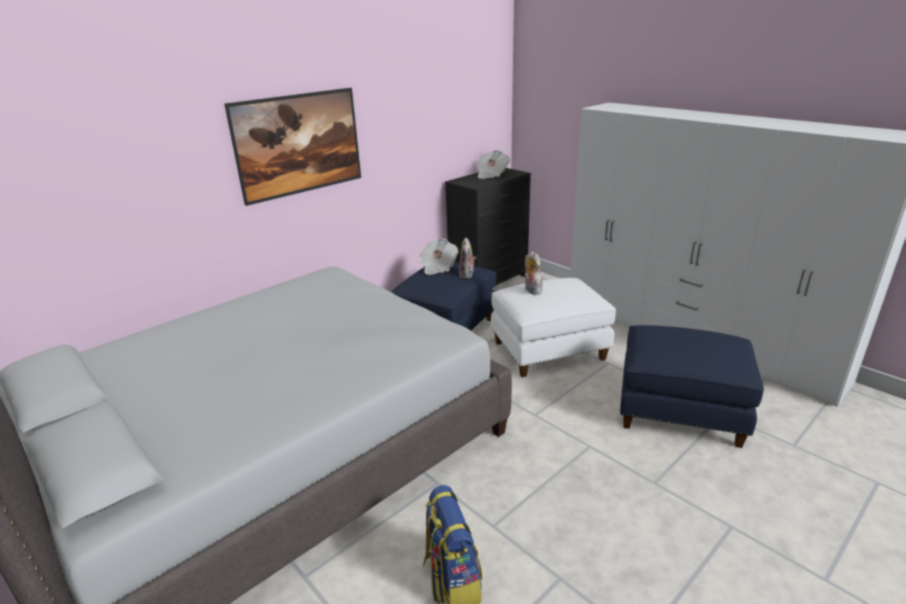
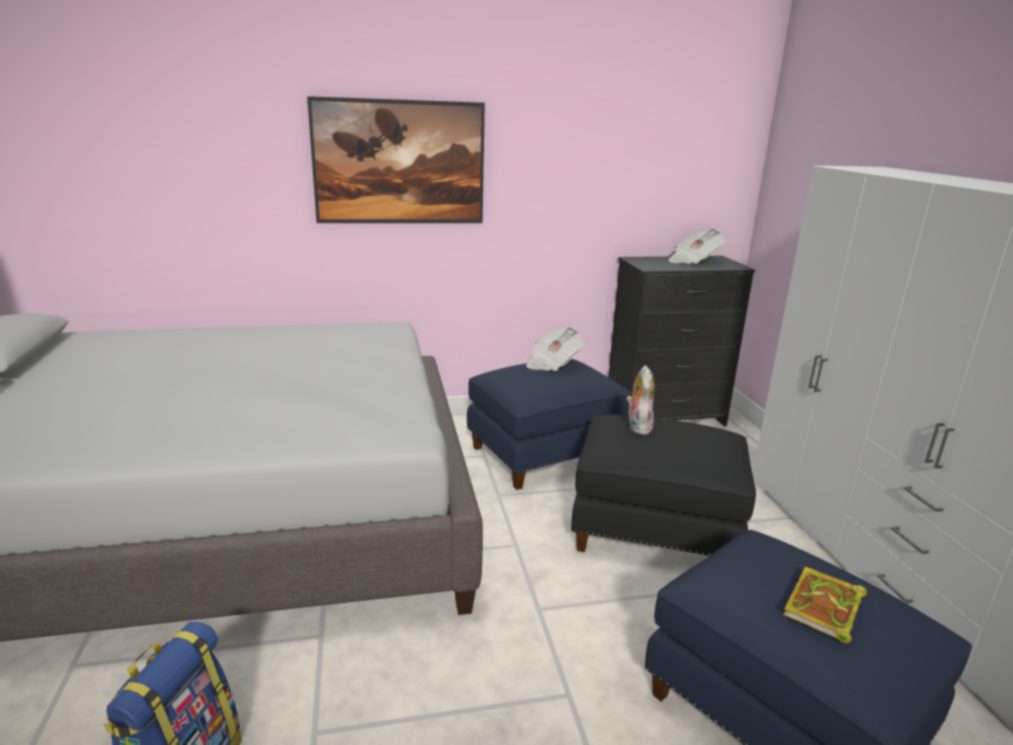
camera: 30 degrees right, 5 degrees down
(467, 275) = (577, 383): plush toy -> none
(549, 350) = (655, 530): white ottoman -> black ottoman
(701, 346) = (824, 609): none -> book

